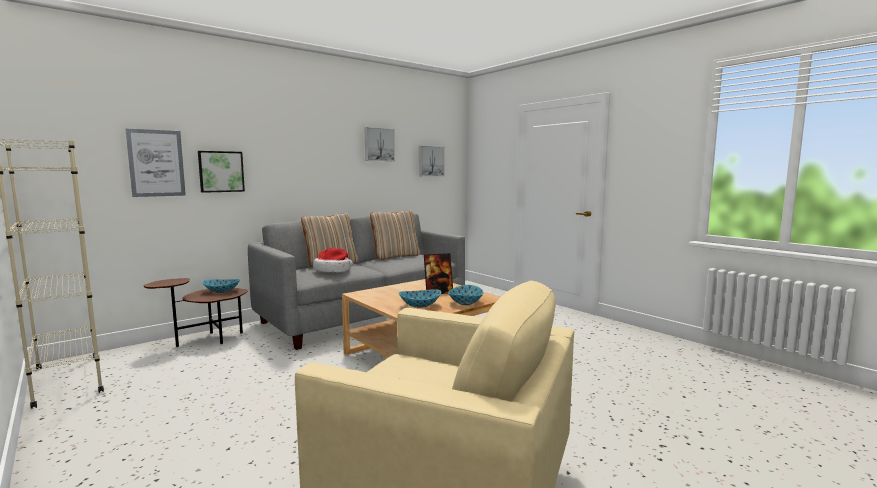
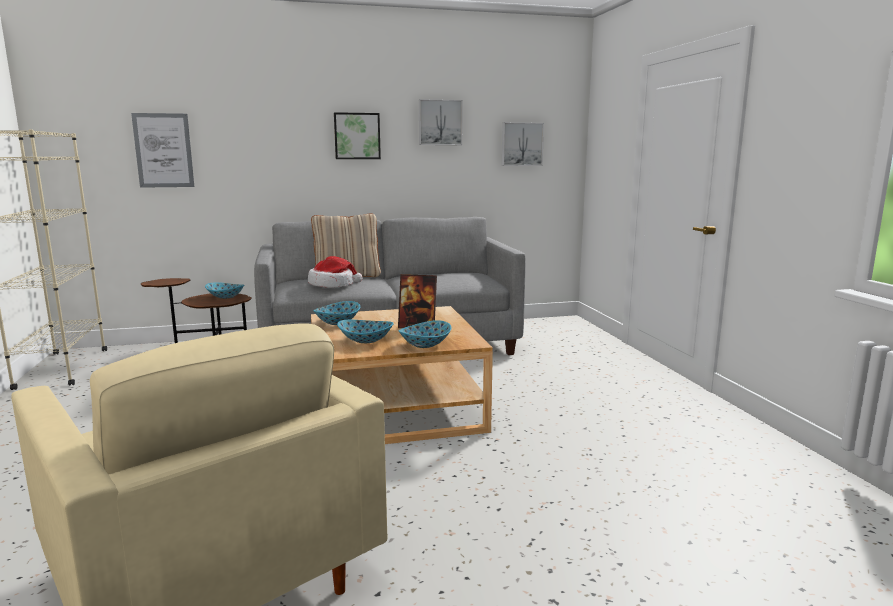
camera: 25 degrees right, 5 degrees up
(221, 171) = (233, 159): picture -> picture (357, 136)
(374, 296) = (337, 322): none -> bowl
(396, 256) = (439, 273): beige pillow -> none

